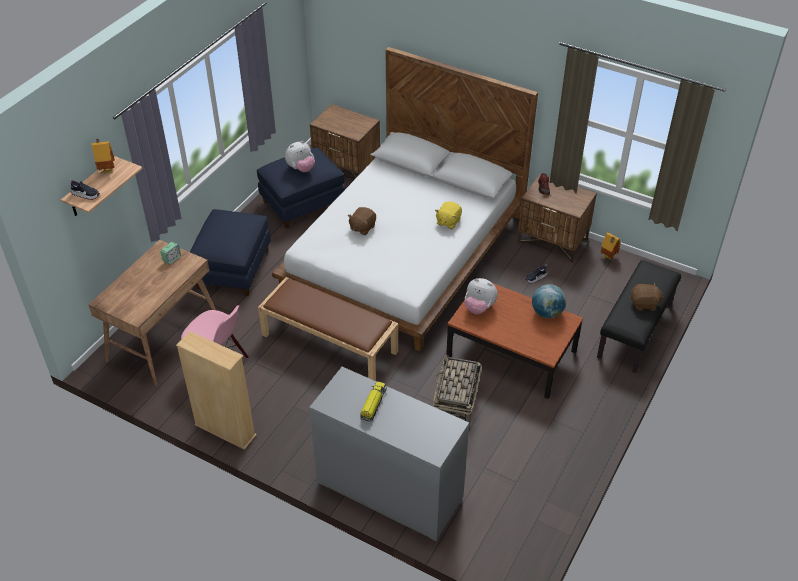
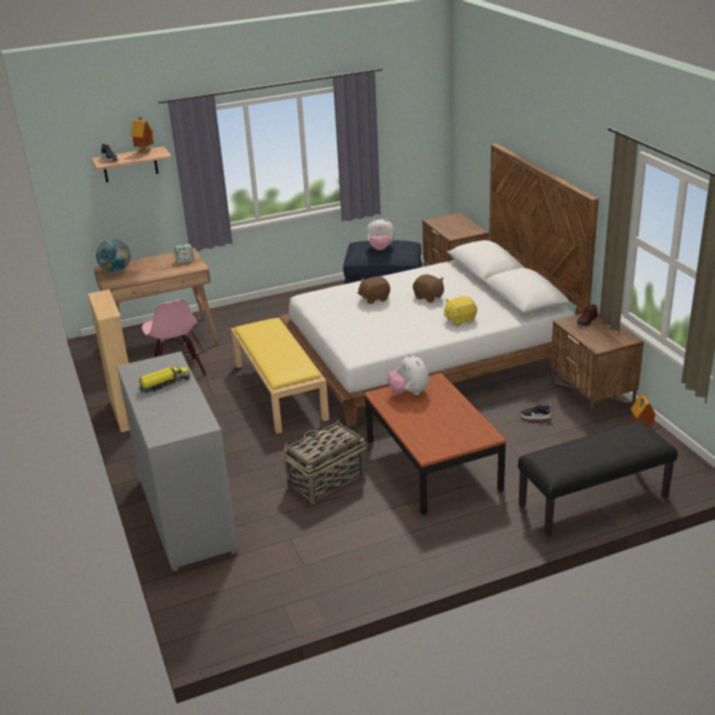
camera: 40 degrees right, 15 degrees down
(232, 268) = (272, 316): blue ottoman -> none
(330, 343) = (280, 391): brown bench -> yellow bench
(547, 313) = (472, 421): globe -> globe (116, 270)
(644, 304) = (591, 455): brown plush toy -> brown plush toy (428, 297)

